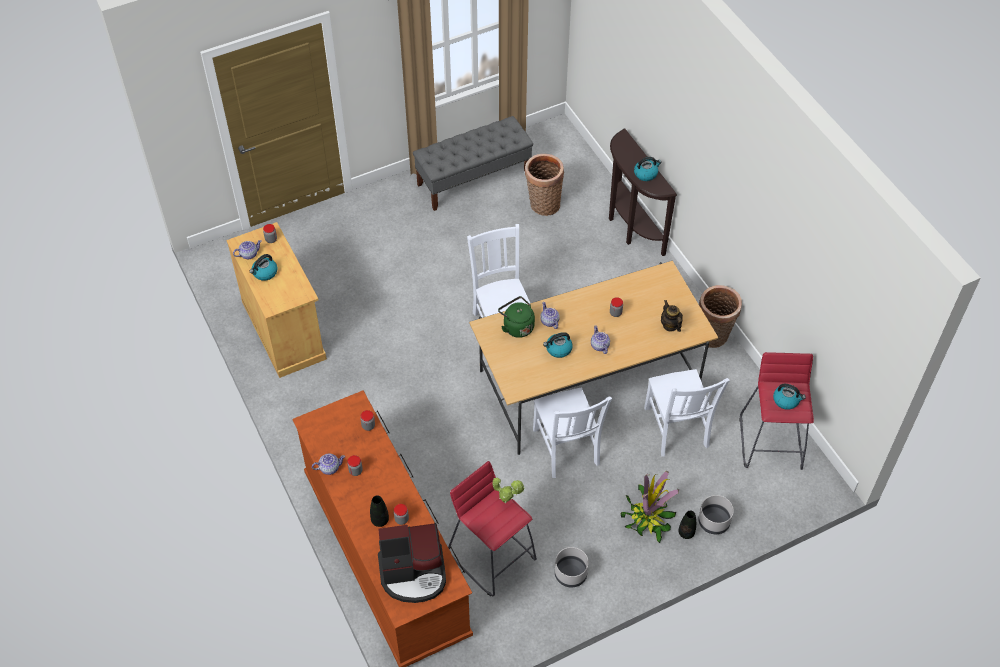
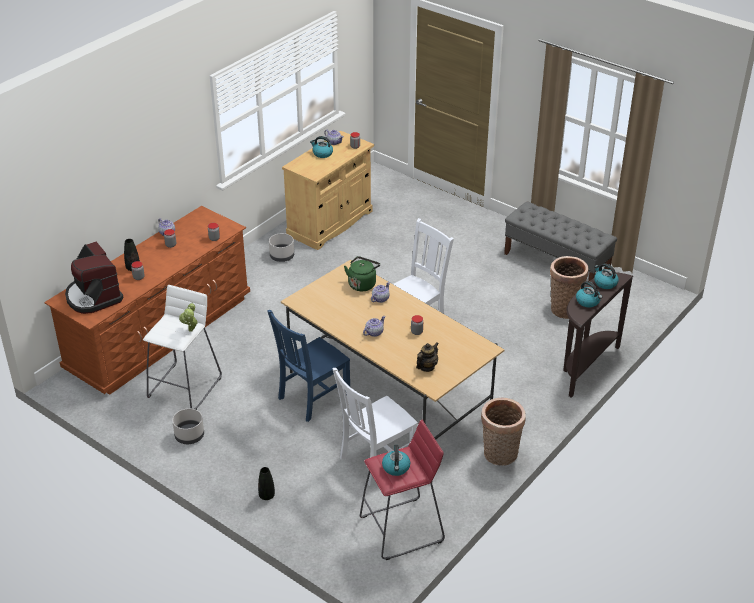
camera: 65 degrees right, 15 degrees down
(492, 555) = (185, 387): red stool -> white stool
(558, 349) = (354, 311): kettle -> kettle (605, 283)
(566, 449) = (312, 398): white chair -> blue chair
(647, 518) = (269, 466): potted plant -> none
(713, 521) = (289, 511): grey planter -> grey planter (282, 256)

